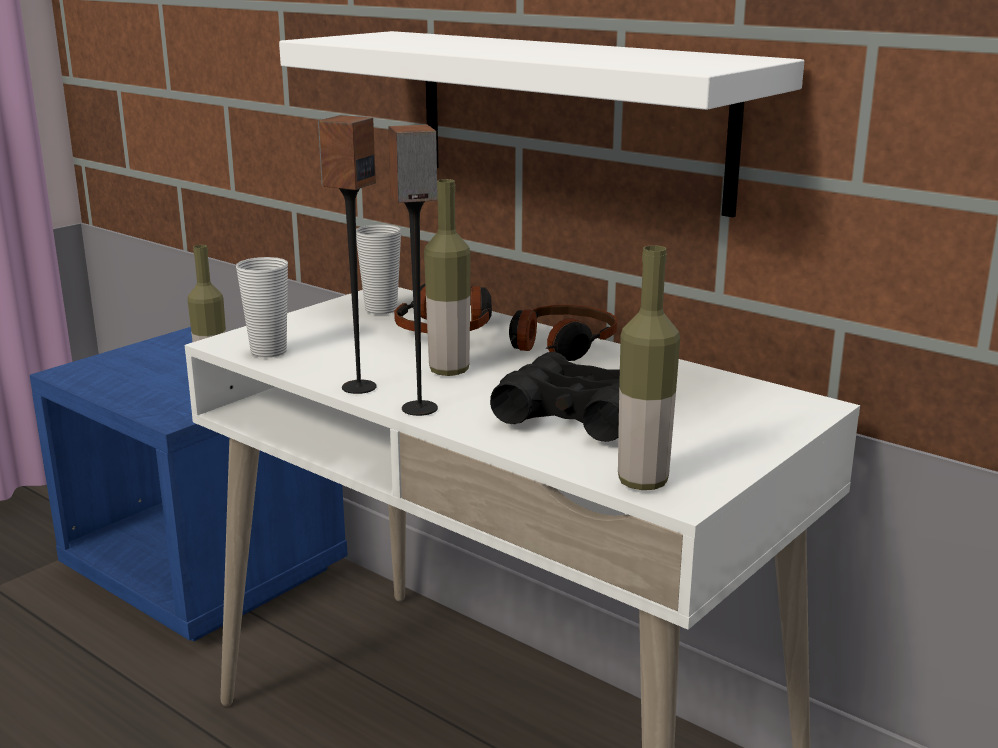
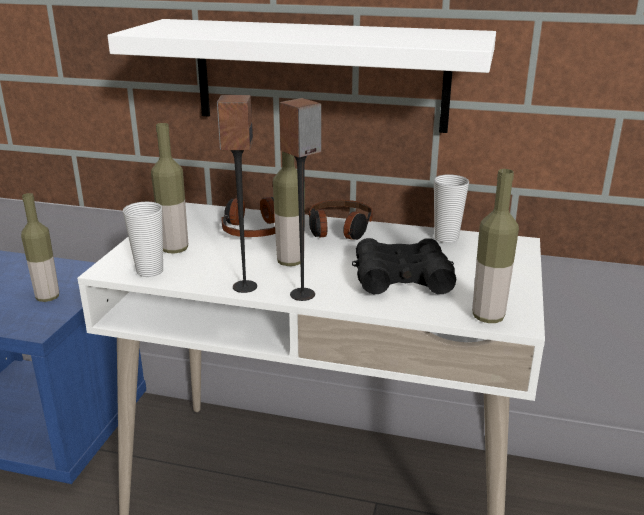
camera: 25 degrees left, 5 degrees up
(324, 334) = (175, 249): none -> bottle
(381, 310) = (194, 222): cup -> cup (446, 238)

